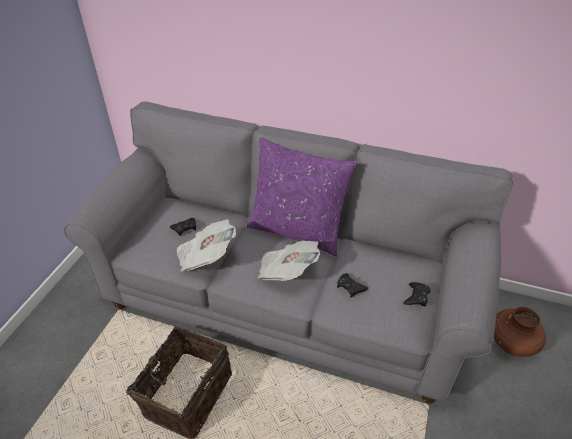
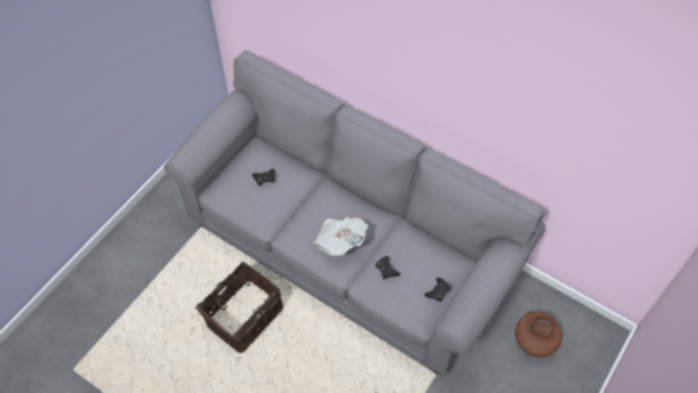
camera: 15 degrees right, 15 degrees up
(205, 256) = (276, 212): newspaper -> none
(297, 230) = (362, 201): purple pillow -> none

